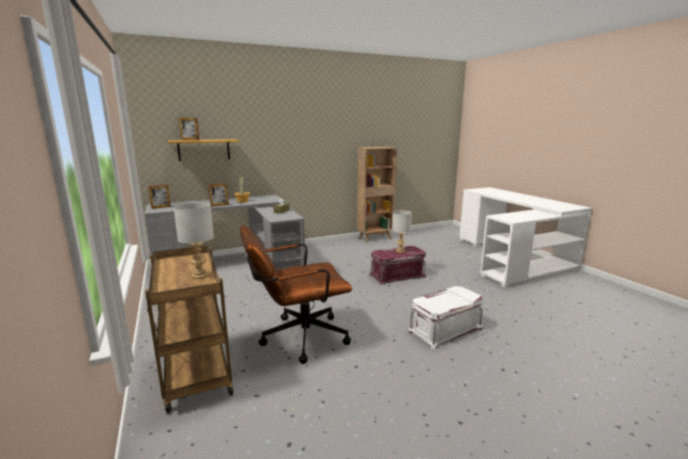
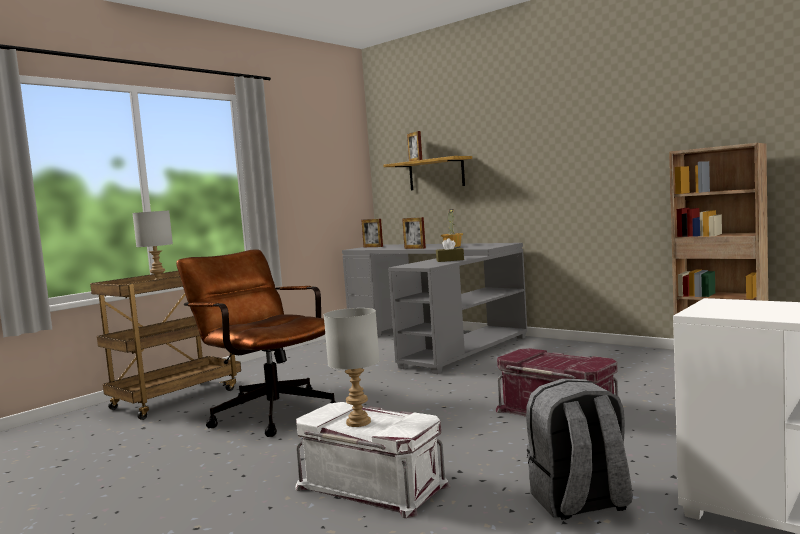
camera: 65 degrees right, 10 degrees down
(400, 251) = (564, 360): grey table lamp -> grey table lamp (357, 422)
(487, 297) = (579, 503): none -> grey backpack

